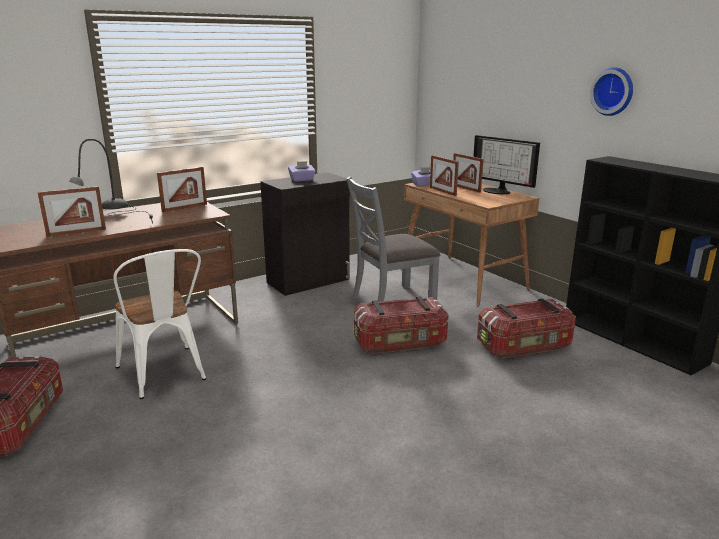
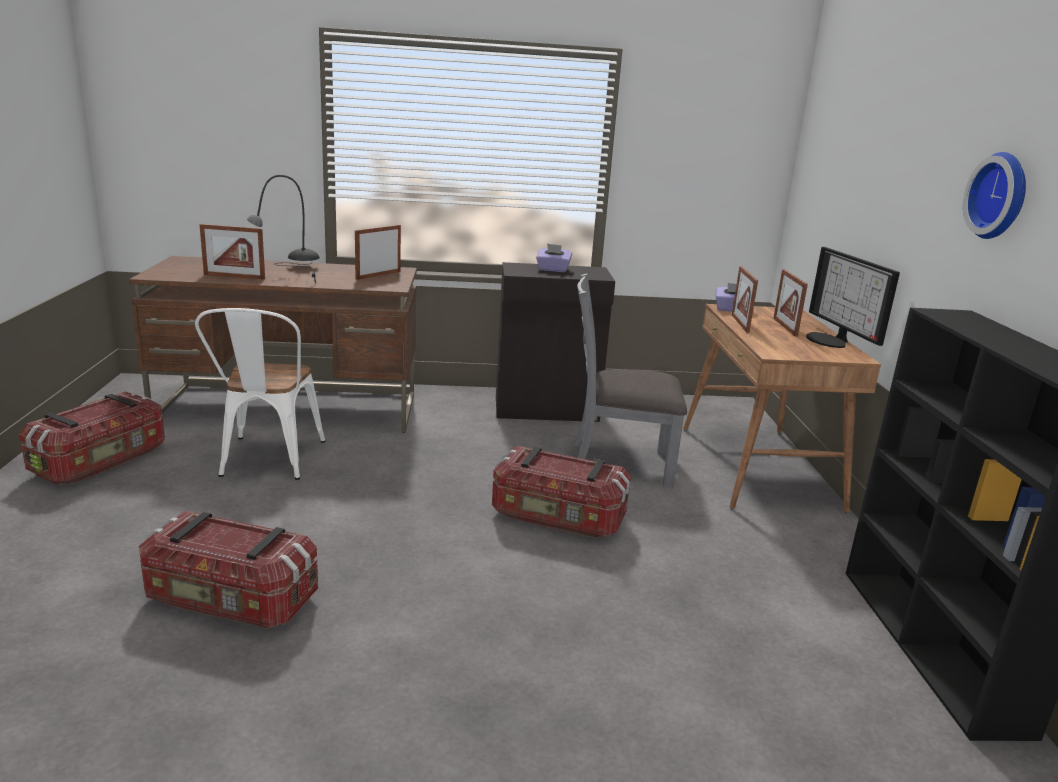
camera: 30 degrees right, 0 degrees up
(184, 208) = (378, 275): picture frame -> picture frame turned 135 degrees clockwise
(525, 346) = (727, 585): storage box -> storage box (230, 601)

